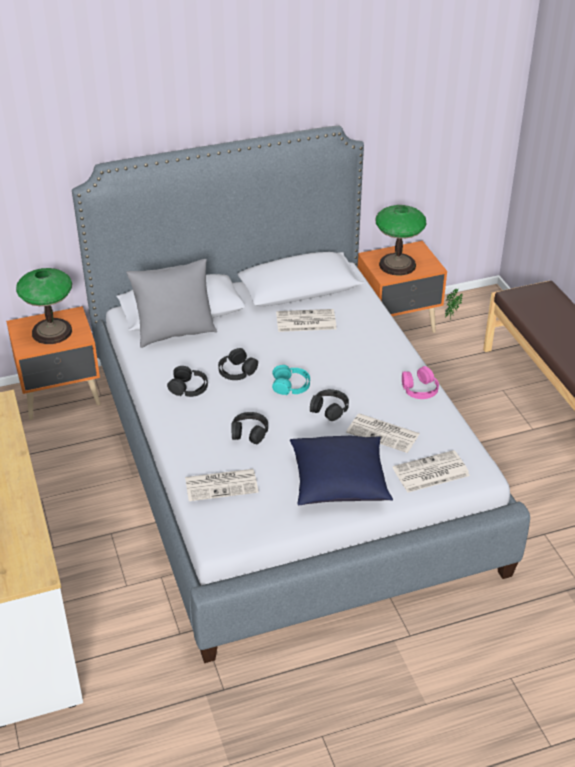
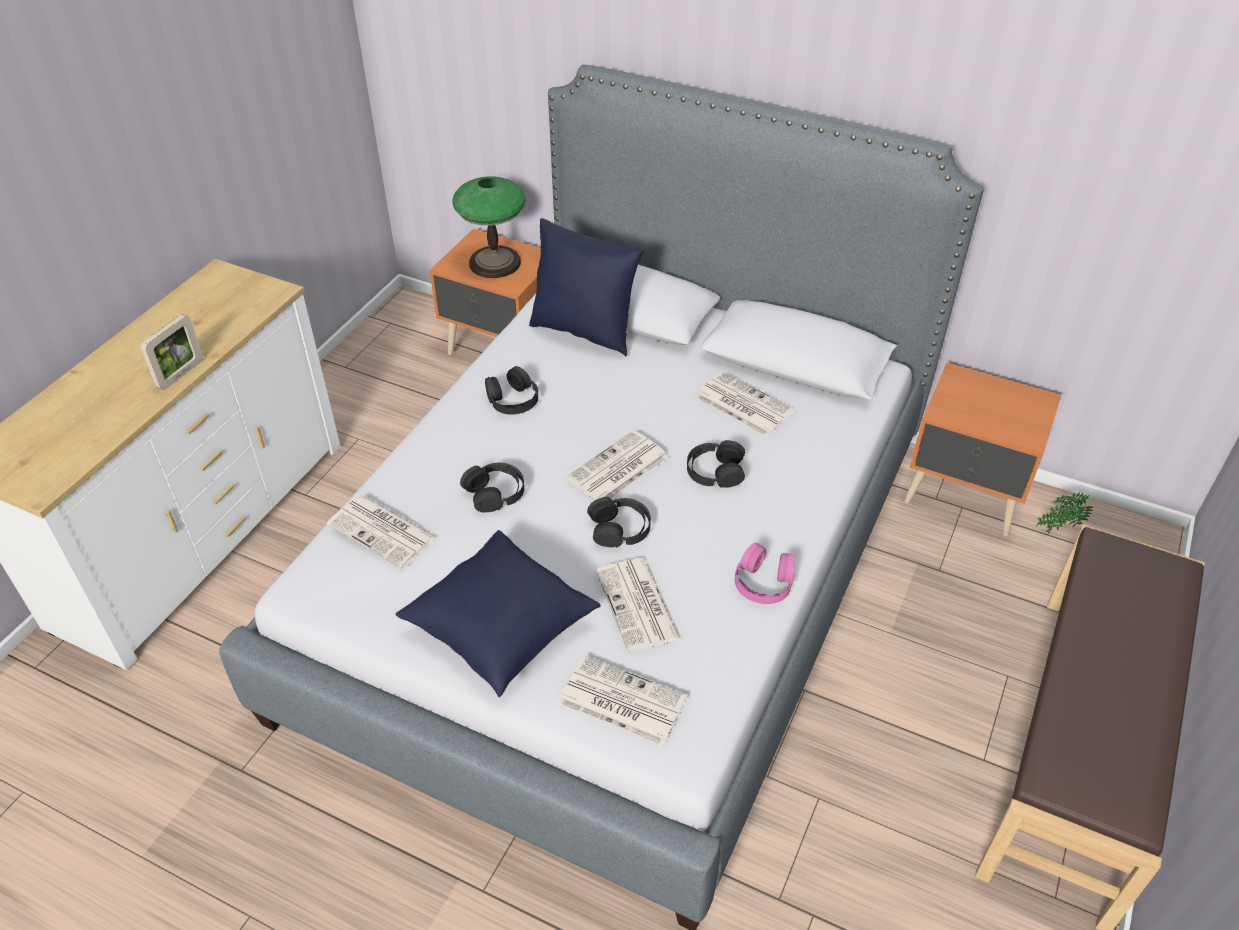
camera: 45 degrees right, 5 degrees up
(20, 473) = (181, 374): none -> picture frame
(175, 333) = (584, 331): grey pillow -> blue pillow
(237, 370) = (585, 413): black headphones -> black headphones (715, 471)
(291, 385) = (617, 469): turquoise headphones -> newspaper
(397, 265) = (979, 407): table lamp -> none

